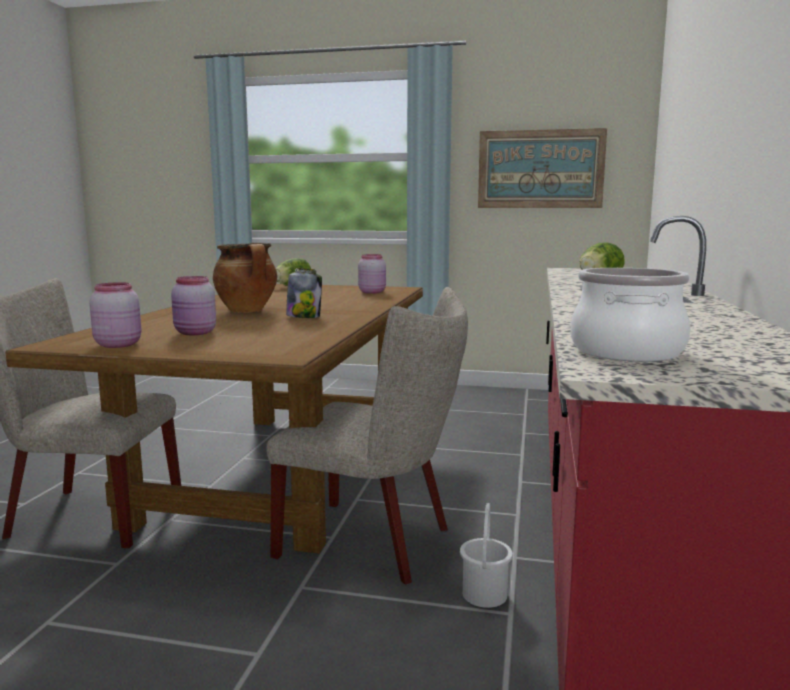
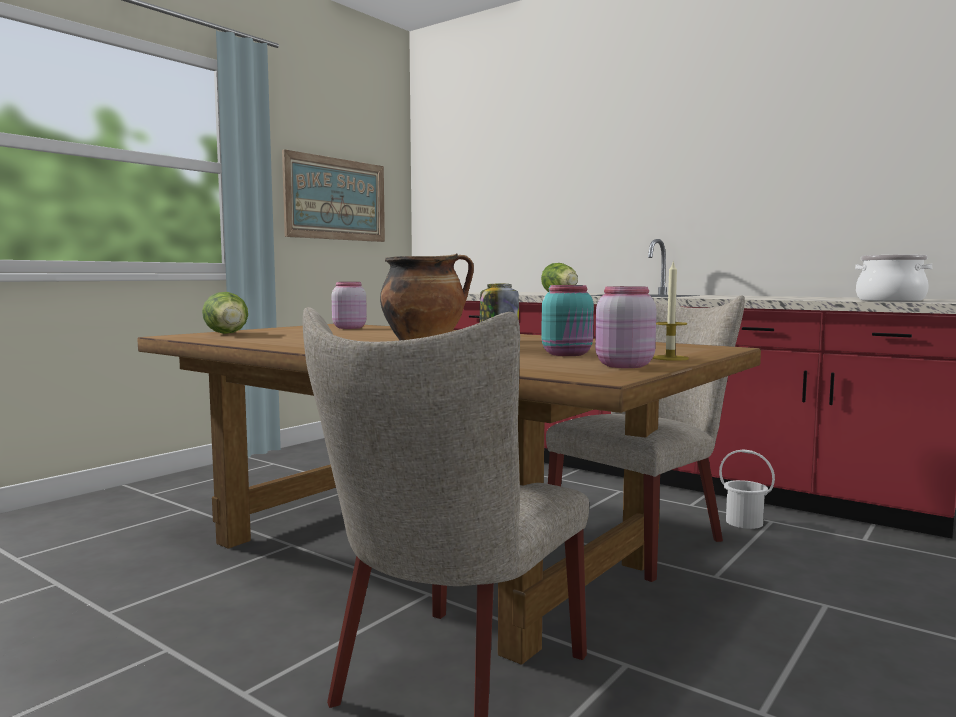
camera: 65 degrees left, 5 degrees down
(177, 349) = (670, 358): none -> candle
(195, 333) = (568, 354): pink jar -> turquoise jar

